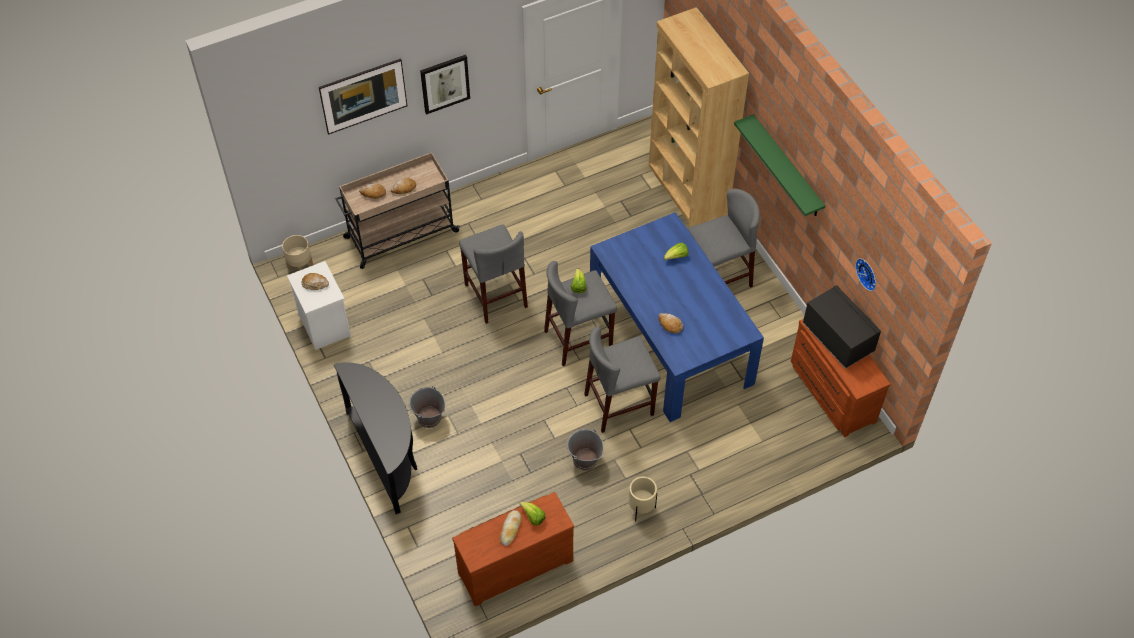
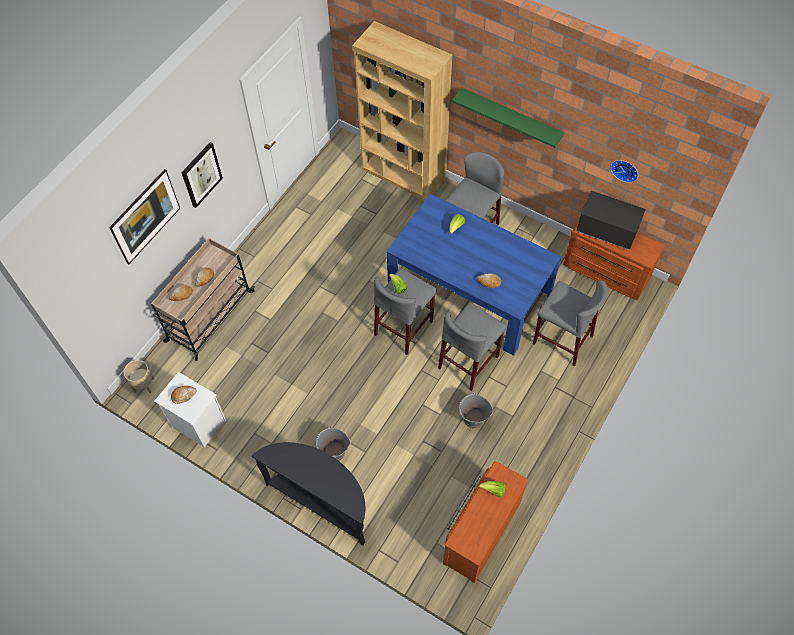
camera: 30 degrees left, 5 degrees up
(496, 295) = (318, 326): grey stool -> grey stool (562, 339)
(510, 529) = (484, 511): bread -> none
(641, 509) = (540, 433): beige planter -> none

